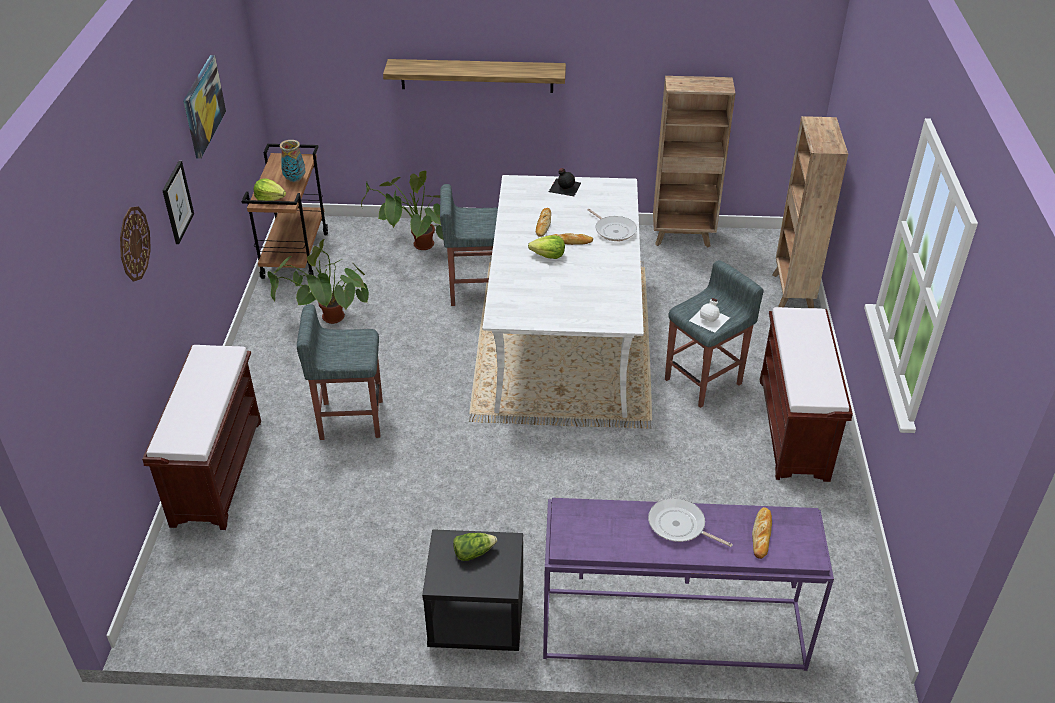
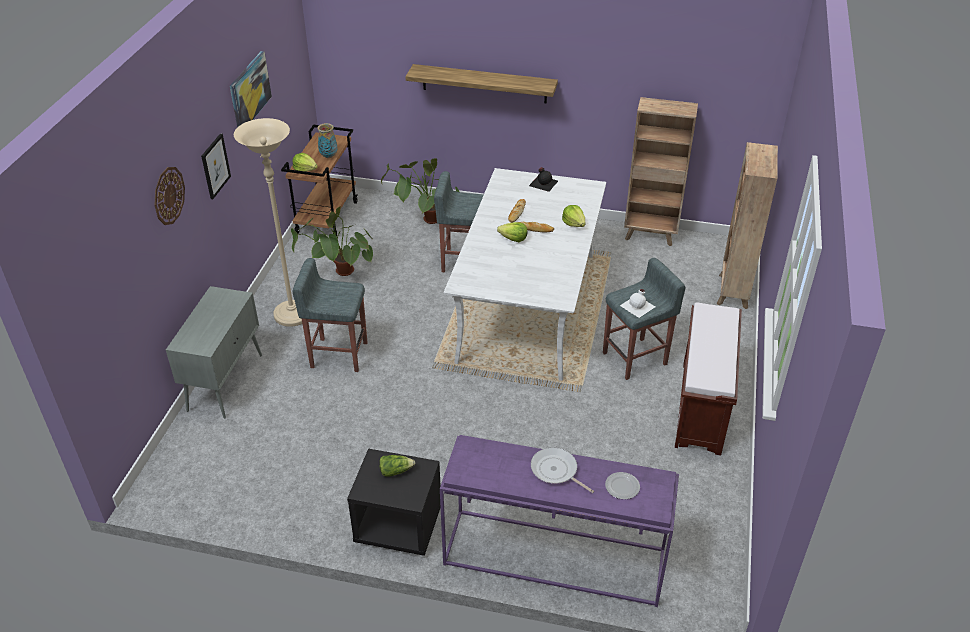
camera: 10 degrees right, 0 degrees up
(217, 470) = (226, 382): brown bench -> grey cabinet
(281, 378) = (292, 315): none -> beige floor lamp
(614, 230) = (574, 223): frying pan -> lettuce
(762, 535) = (622, 487): bread -> plate

